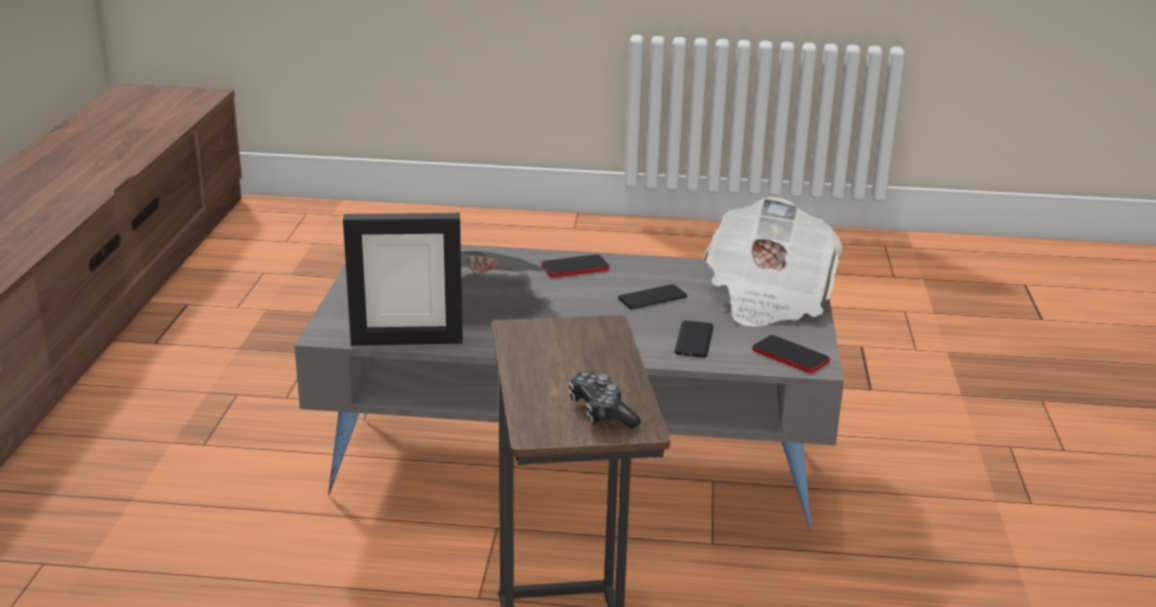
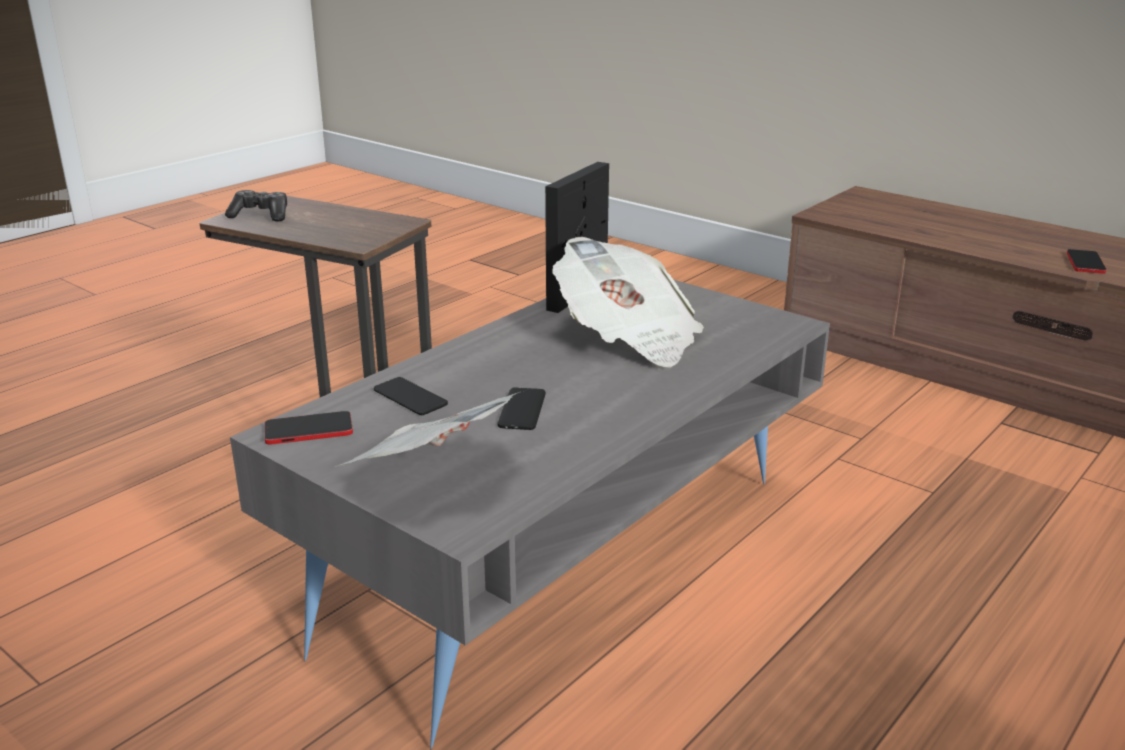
camera: 125 degrees right, 0 degrees up
(575, 267) = (644, 396): phone -> phone (1085, 263)

